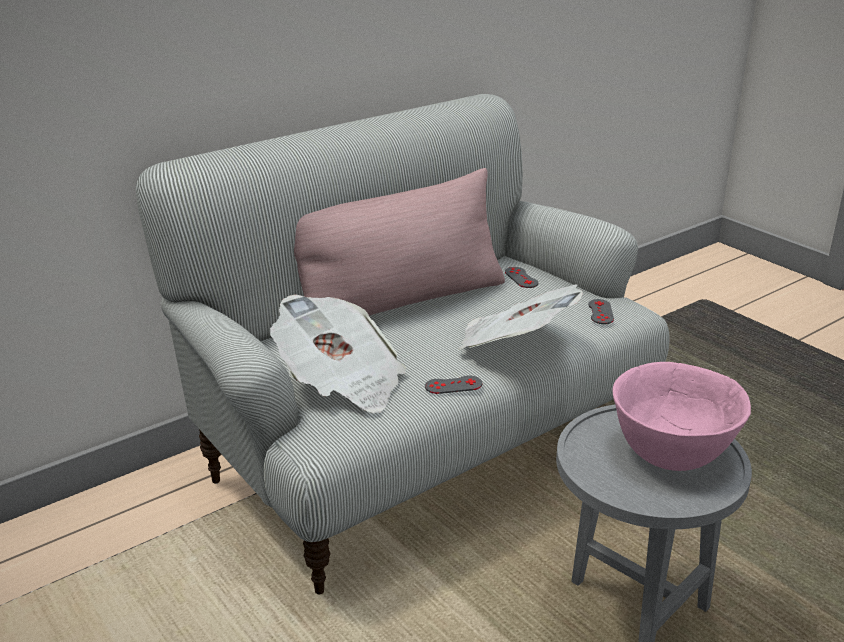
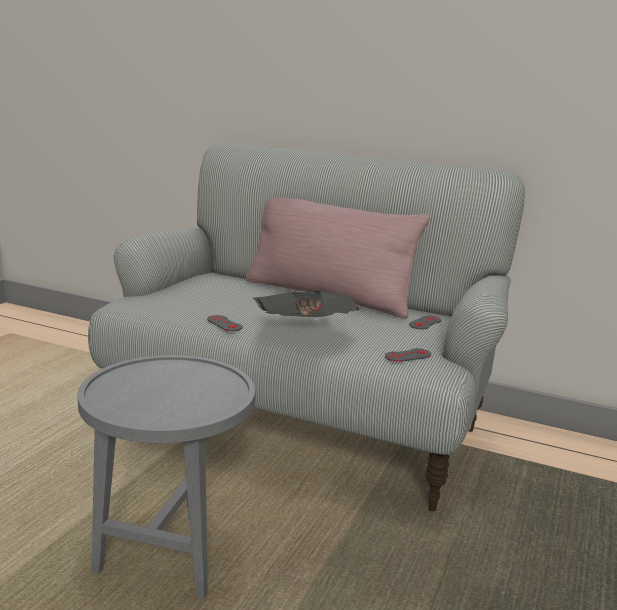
camera: 60 degrees right, 10 degrees down
(341, 382) = (195, 296): newspaper -> none
(673, 453) = (181, 398): pink bowl -> none

